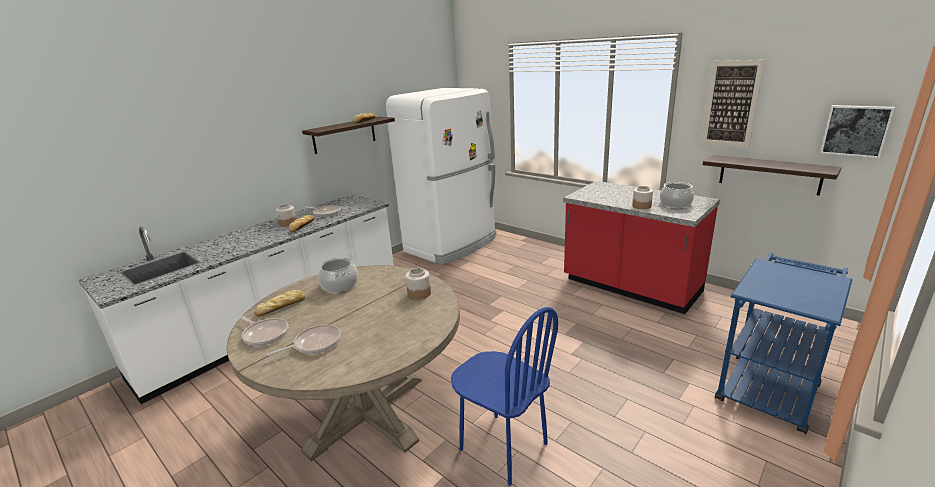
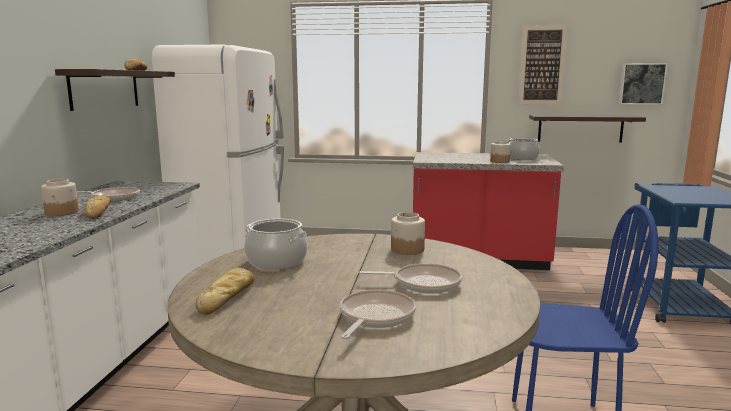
camera: 35 degrees left, 10 degrees down
(265, 334) = (266, 328): frying pan -> frying pan (423, 283)

